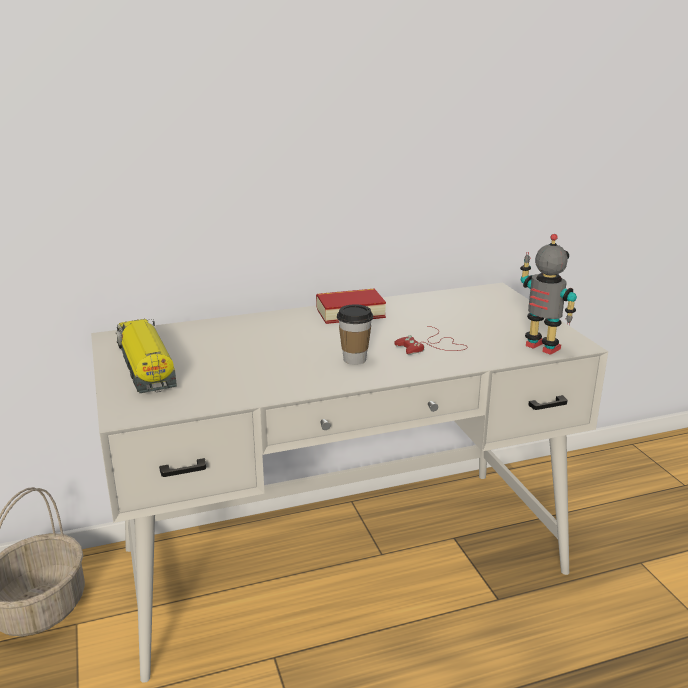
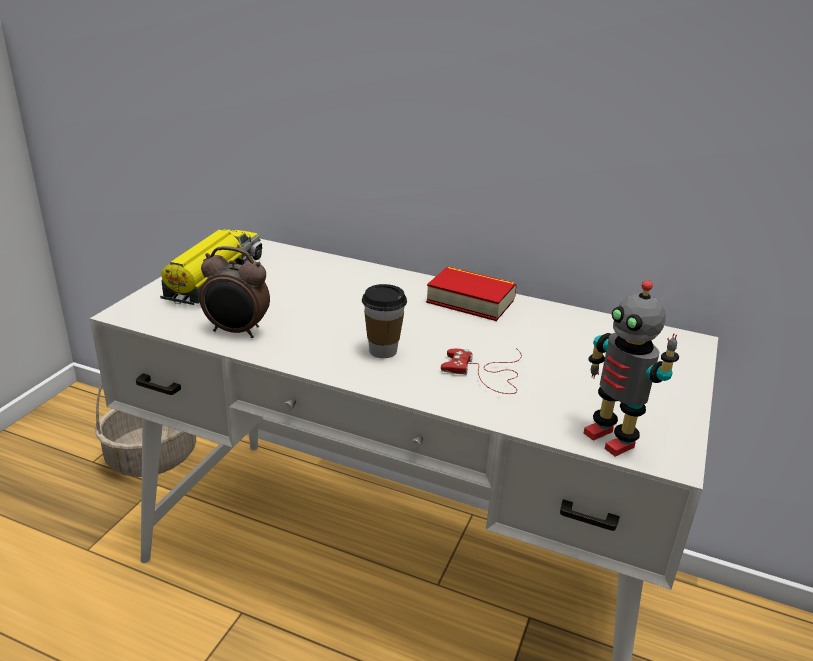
camera: 40 degrees right, 5 degrees up
(238, 390) = (237, 331): none -> alarm clock
(541, 348) = (611, 438): toy robot -> toy robot turned 150 degrees clockwise

